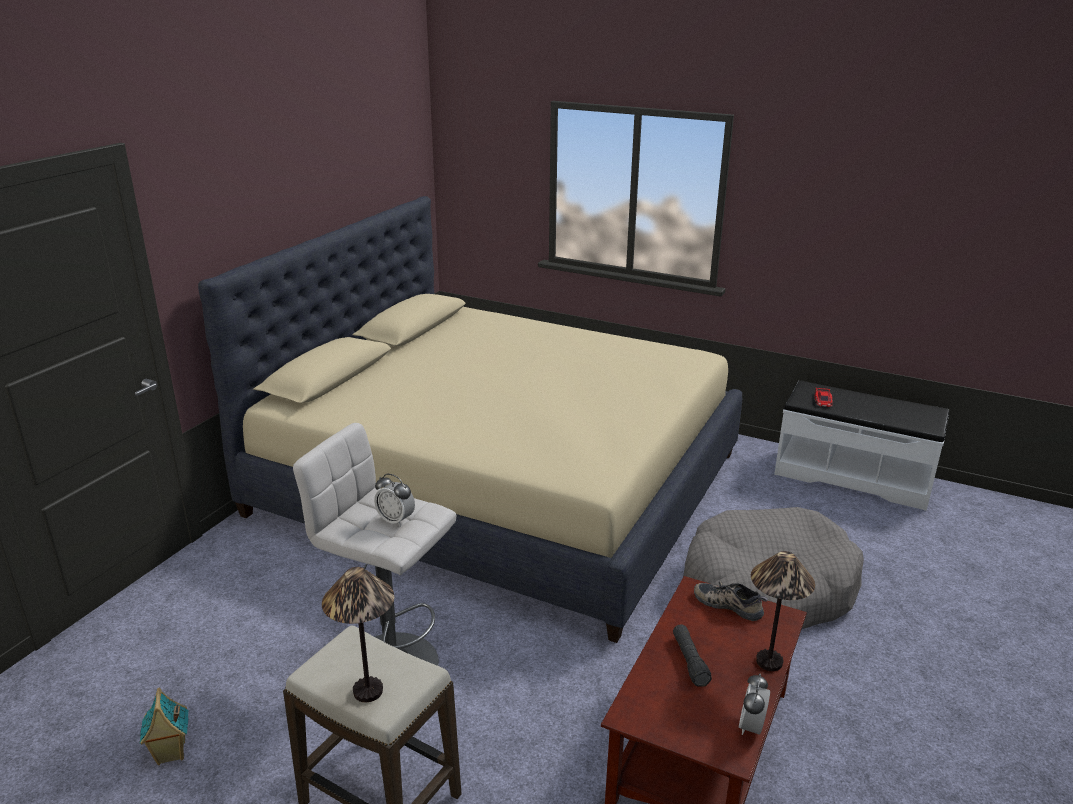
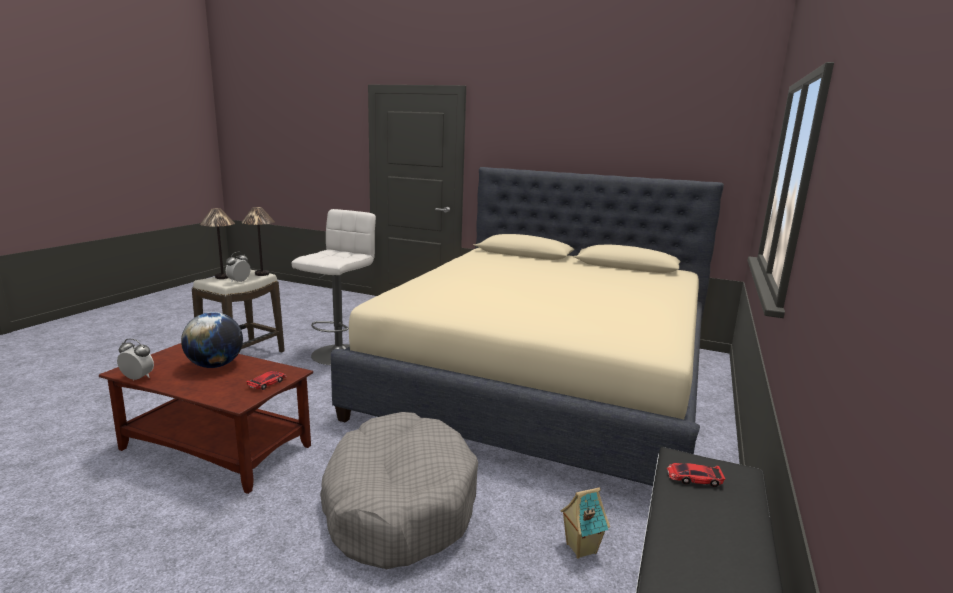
camera: 85 degrees right, 10 degrees down
(170, 754) = (297, 320): toy house -> toy house (580, 548)
(396, 520) = (330, 257): alarm clock -> alarm clock (239, 282)
(689, 661) = (215, 365): black flashlight -> globe
(729, 604) = (267, 383): shoe -> toy car
(768, 661) = (192, 390): table lamp -> table lamp (262, 274)

